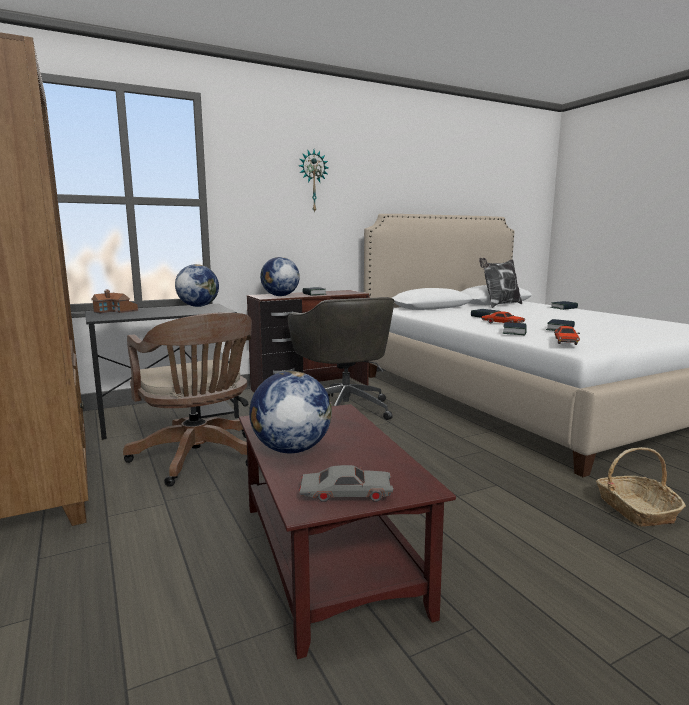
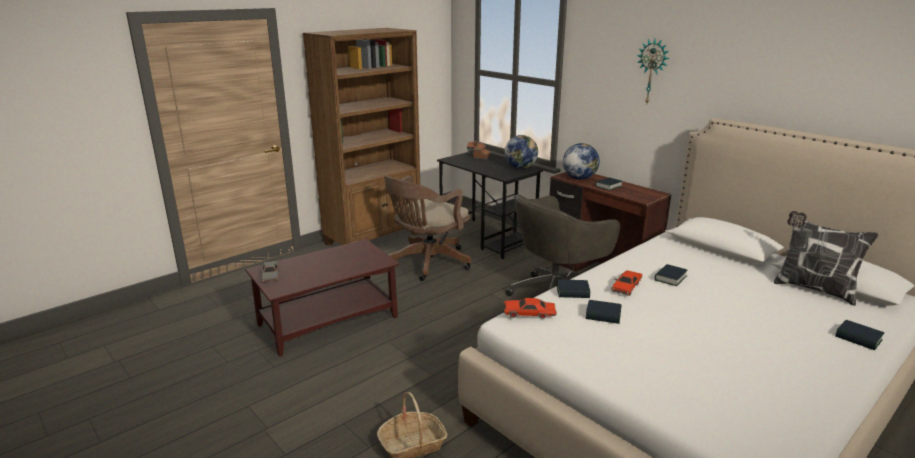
camera: 75 degrees right, 10 degrees up
(291, 449) = (319, 258): globe -> none

